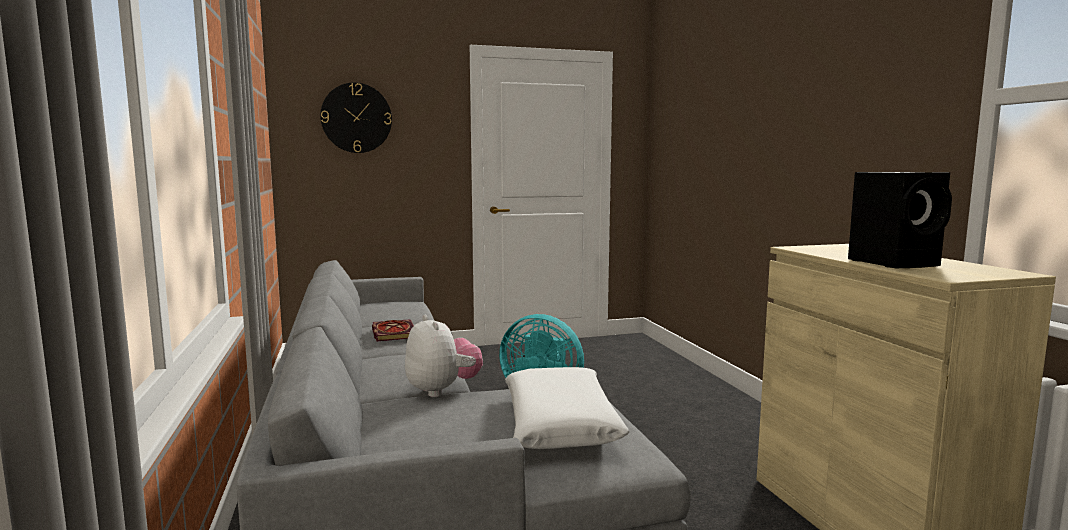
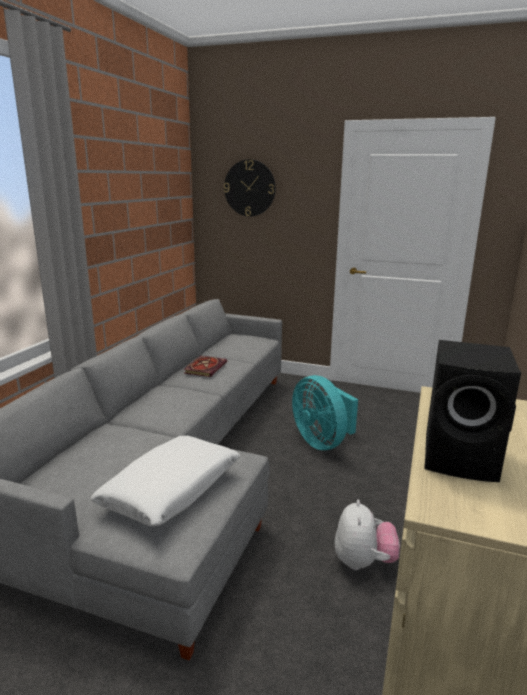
camera: 35 degrees right, 10 degrees up
(442, 390) = (158, 430): plush toy -> plush toy (363, 562)

